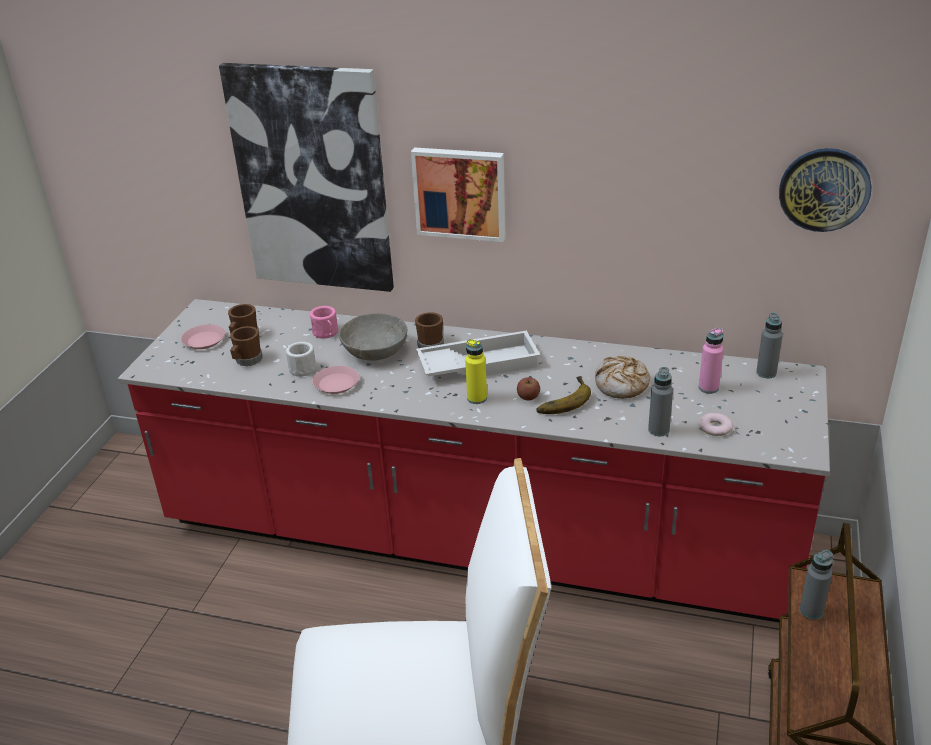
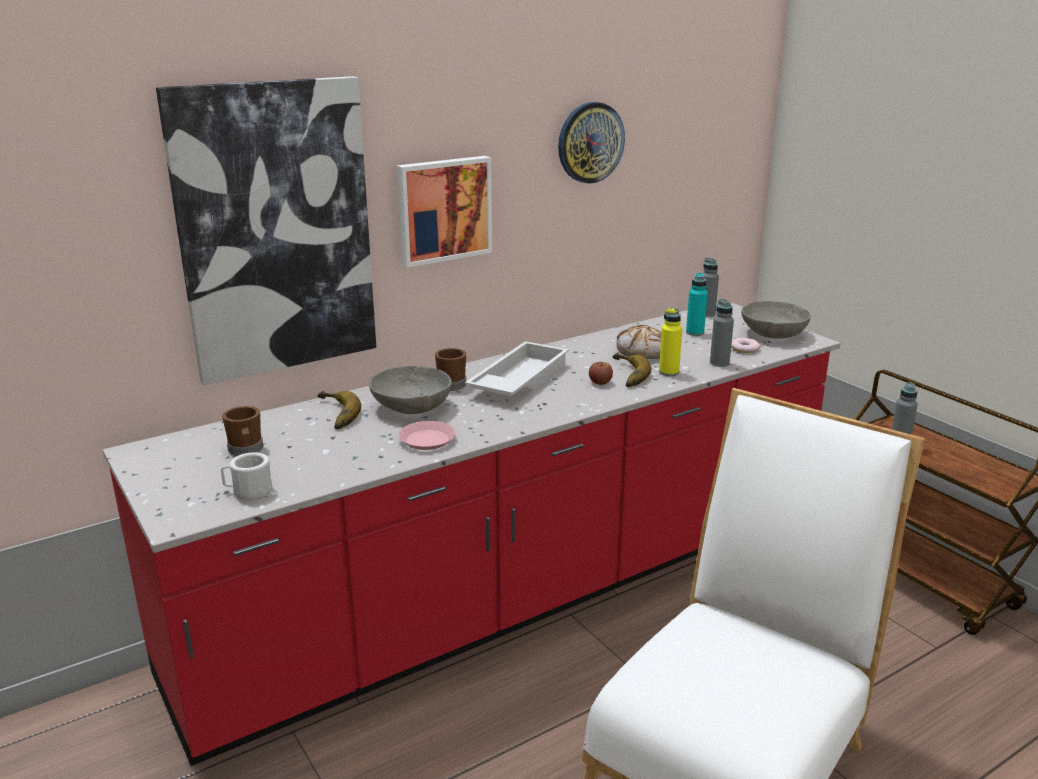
camera: 50 degrees left, 10 degrees down
(204, 340) = (199, 471): pink plate -> none
(247, 361) = (293, 464): brown mug -> none
(300, 368) = (365, 445): white mug -> white mug (248, 491)
(326, 333) = (333, 414): pink mug -> banana
(477, 398) = (566, 398): yellow bottle -> yellow bottle (668, 372)
(708, 388) = (694, 333): pink bottle -> turquoise bottle
(781, 426) = (773, 334): none -> grey bowl
(824, 189) = (717, 144): wall clock -> wall clock (590, 142)

